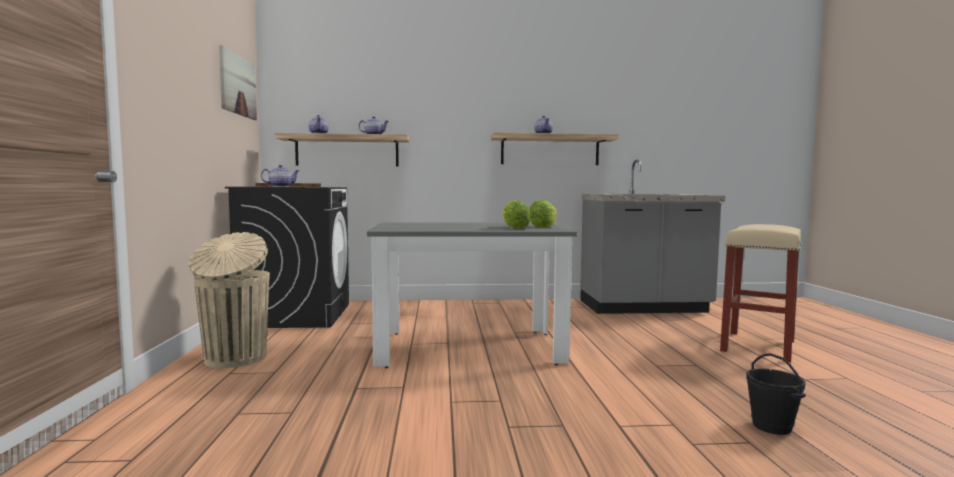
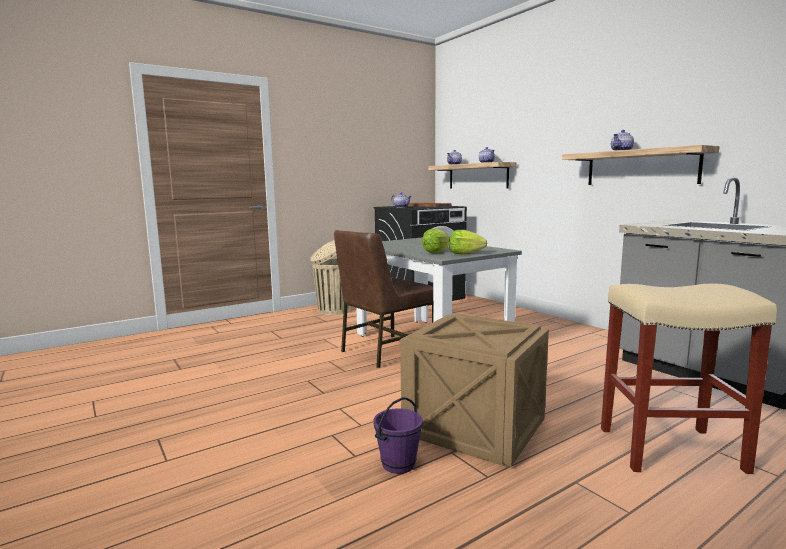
camera: 60 degrees right, 5 degrees up
(238, 85) = (402, 137): picture -> none
(461, 369) = (385, 351): none -> brown chair
(704, 382) = (476, 429): none -> crate
(772, 427) = (399, 464): black bucket -> purple bucket

